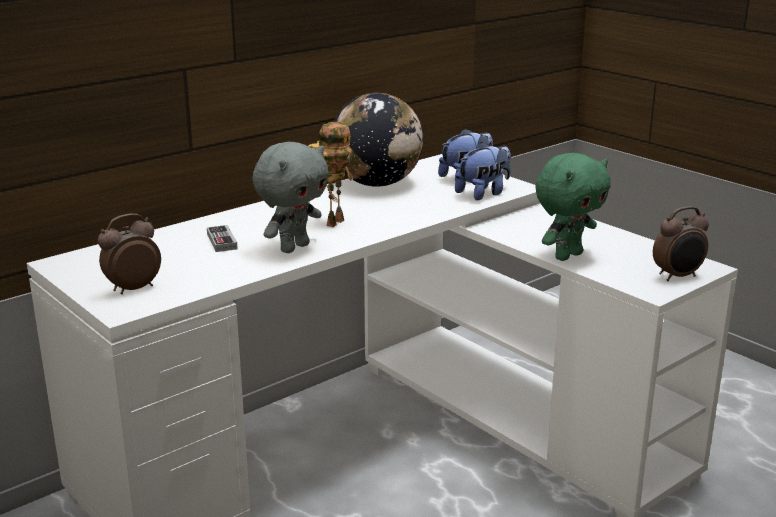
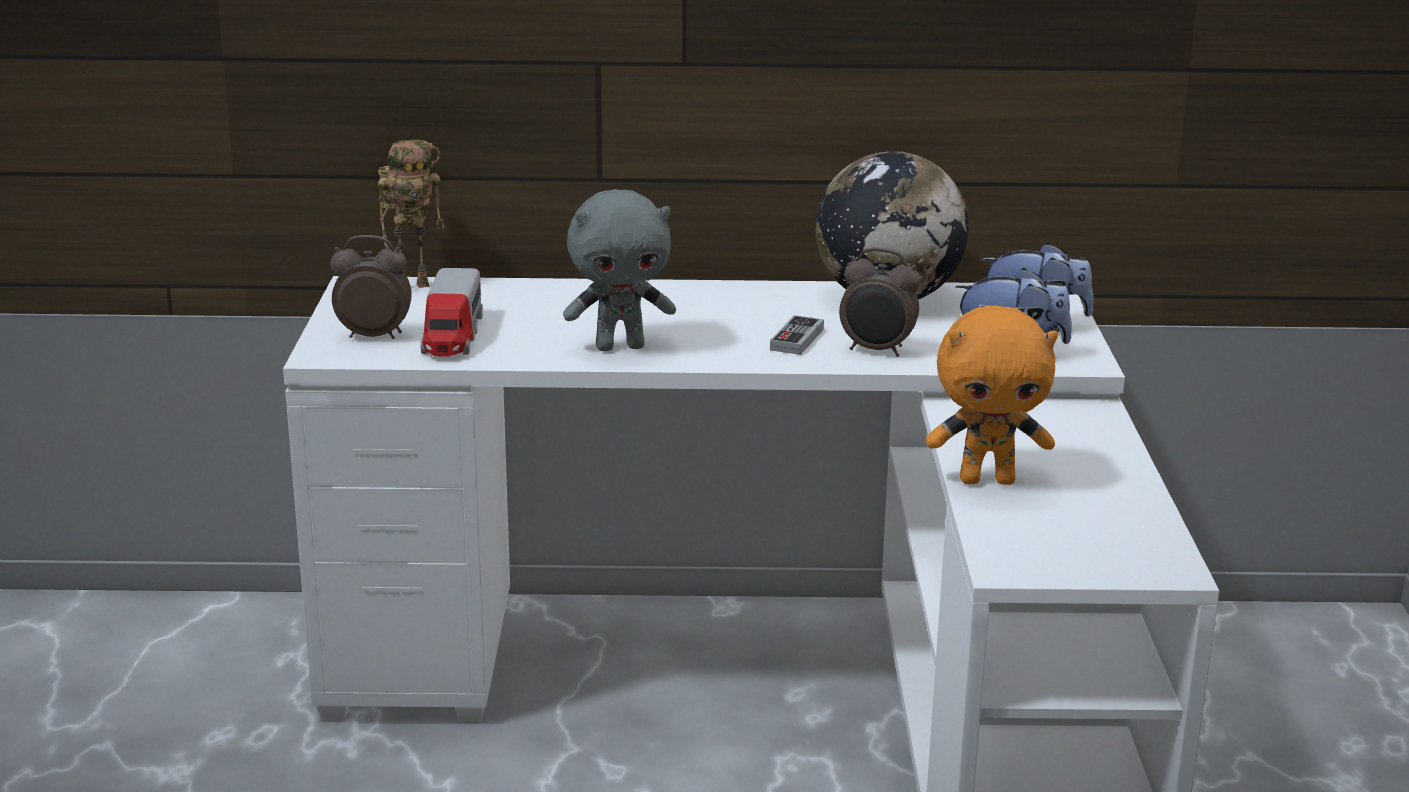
camera: 40 degrees right, 0 degrees up
(184, 273) = (452, 336): none -> toy truck
(222, 241) = (558, 314): game controller -> game controller (797, 339)
(334, 222) = (729, 331): toy robot -> toy robot (414, 285)
(567, 255) = (987, 480): green plush toy -> orange plush toy
(678, 276) = (1091, 564): alarm clock -> alarm clock (877, 351)

